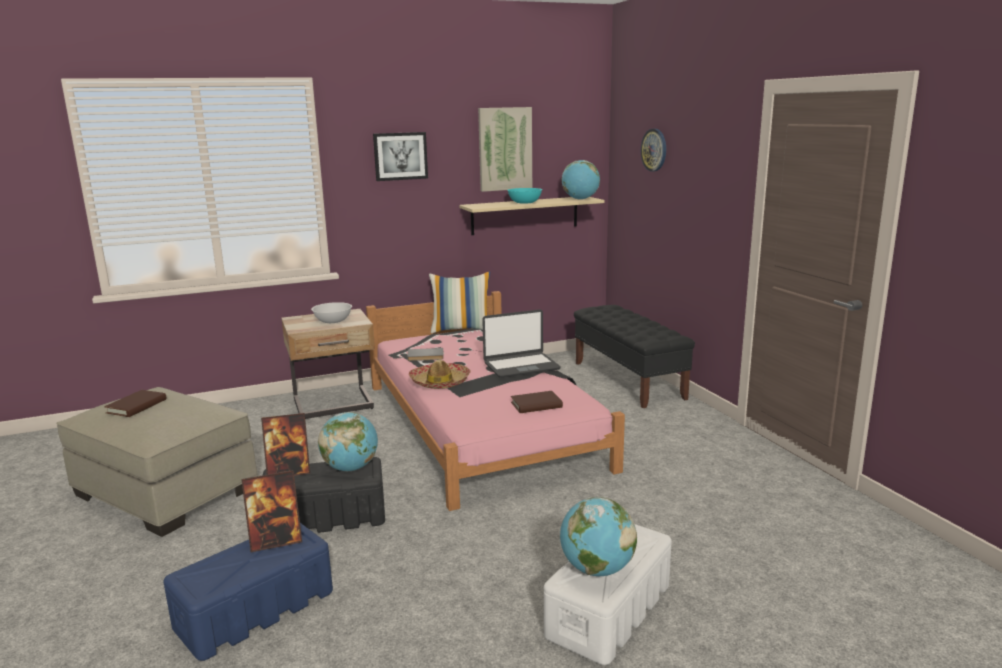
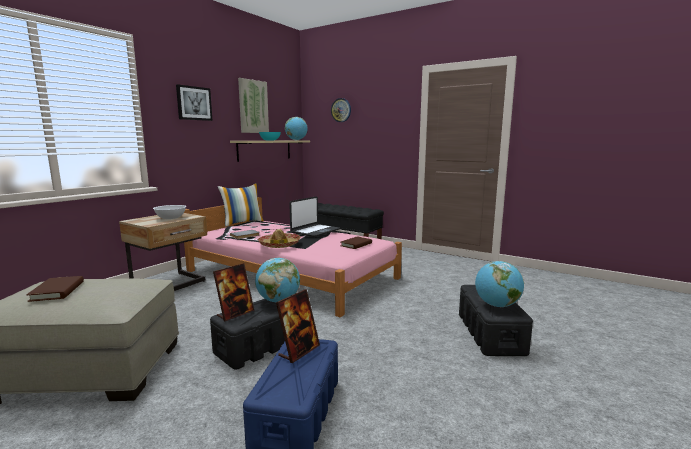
camera: 35 degrees left, 5 degrees down
(608, 611) = (490, 334): white storage box -> black storage box

